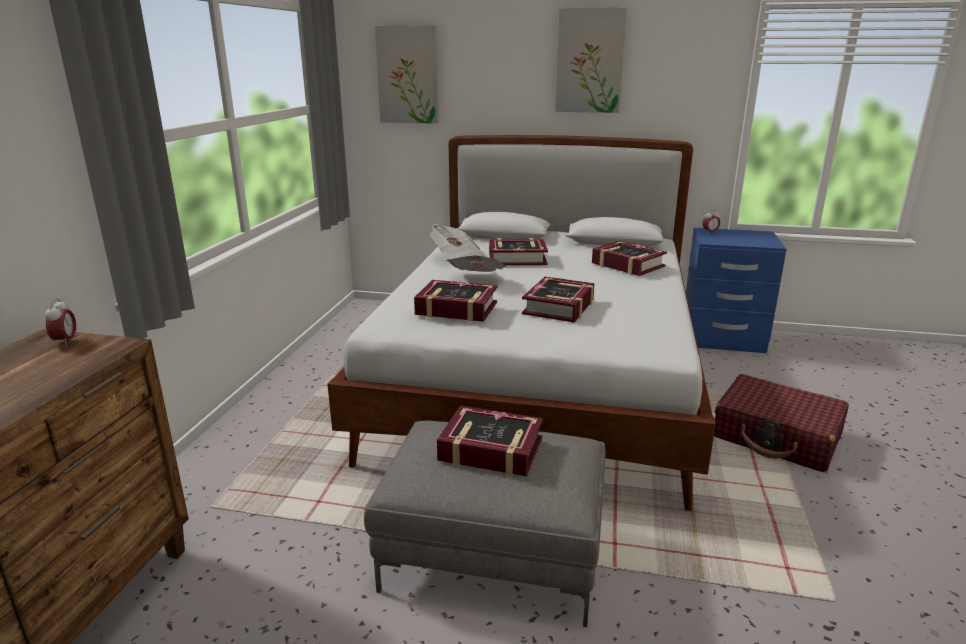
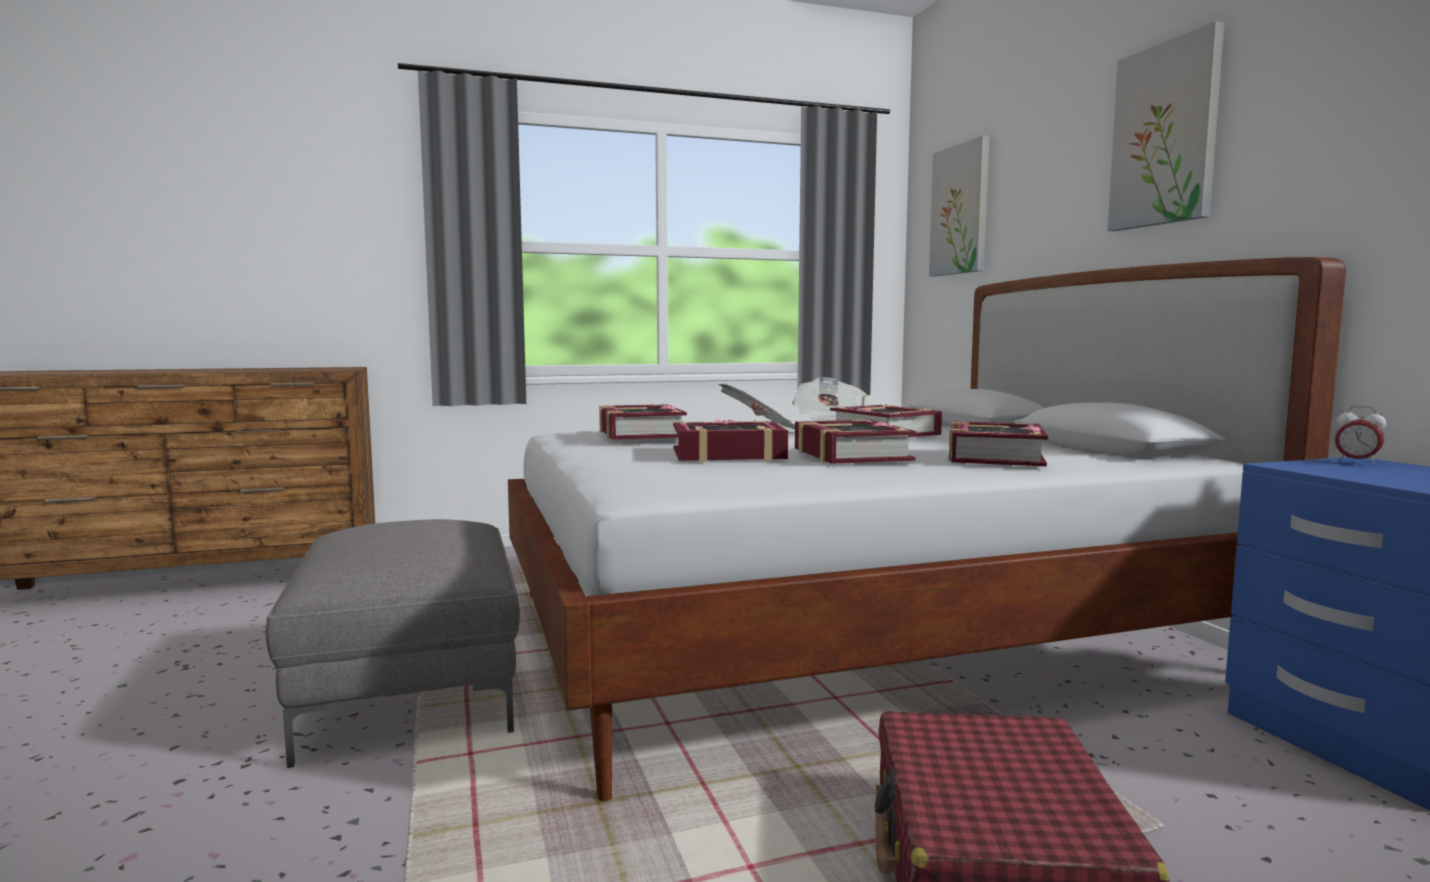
camera: 60 degrees right, 15 degrees down
(65, 342) = (342, 368): alarm clock -> none
(491, 450) = (408, 534): book -> book (850, 455)

